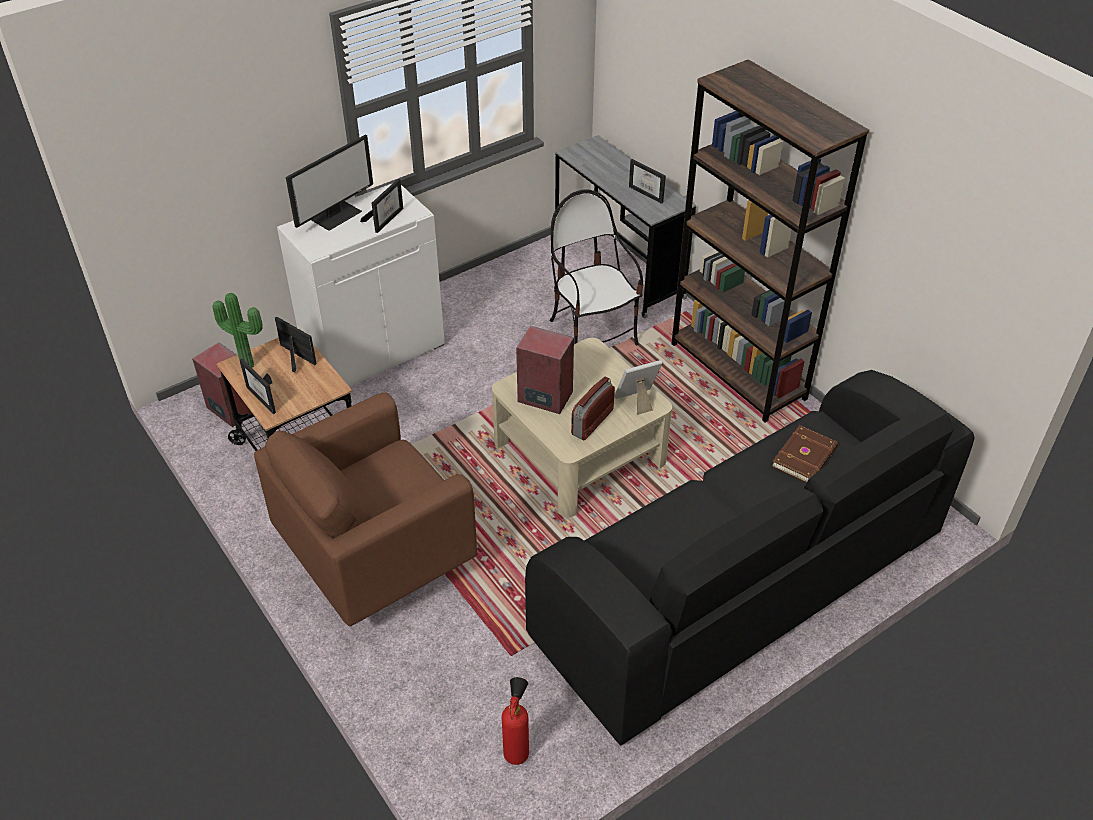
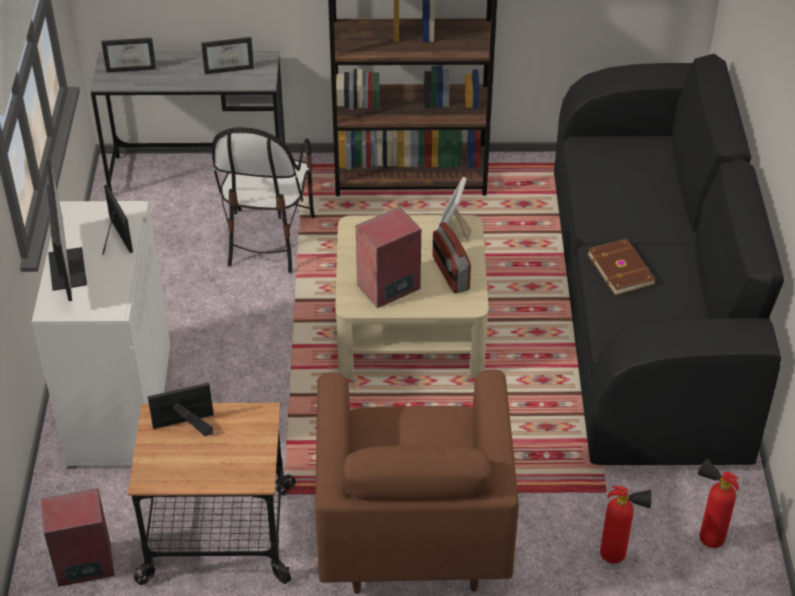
camera: 55 degrees left, 0 degrees up
(249, 364) = (158, 466): potted plant -> none
(266, 398) = (226, 473): picture frame -> picture frame (132, 67)
(450, 696) = (618, 555): none -> fire extinguisher
(592, 335) = (268, 239): chair -> chair turned 90 degrees counterclockwise
(805, 457) = (613, 172): brown book -> brown book (621, 269)

